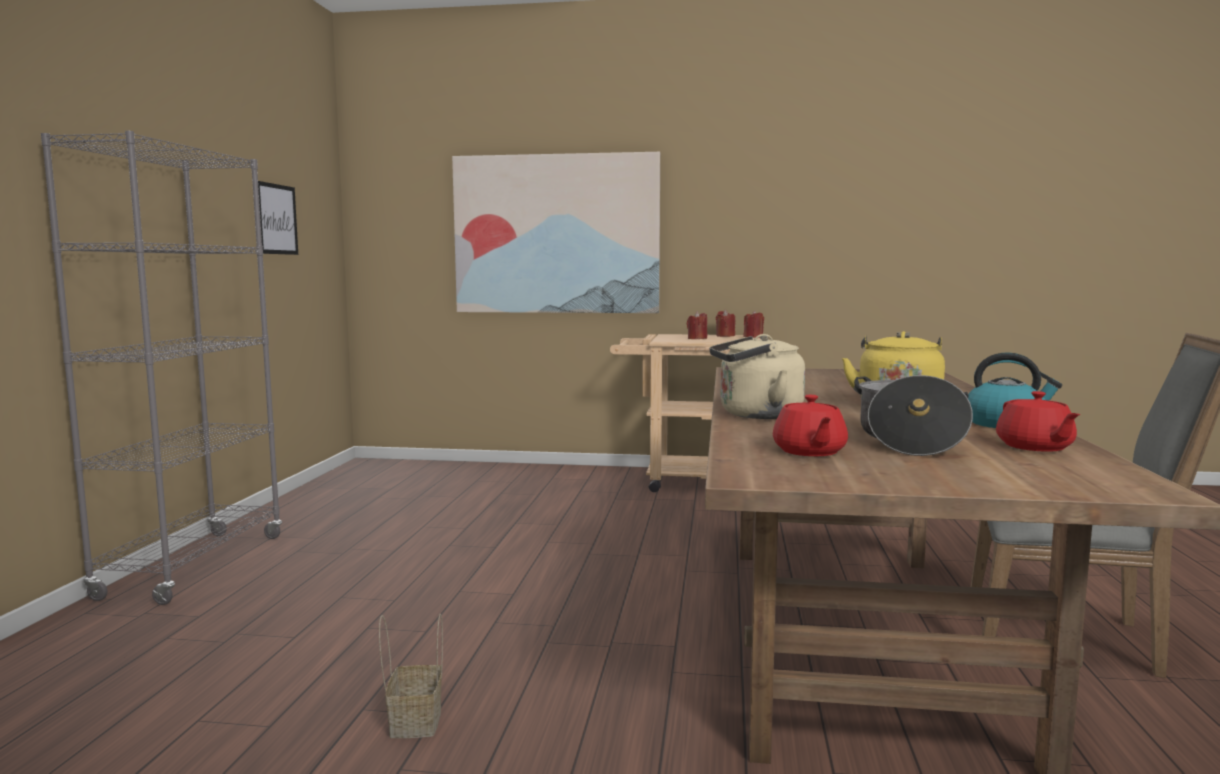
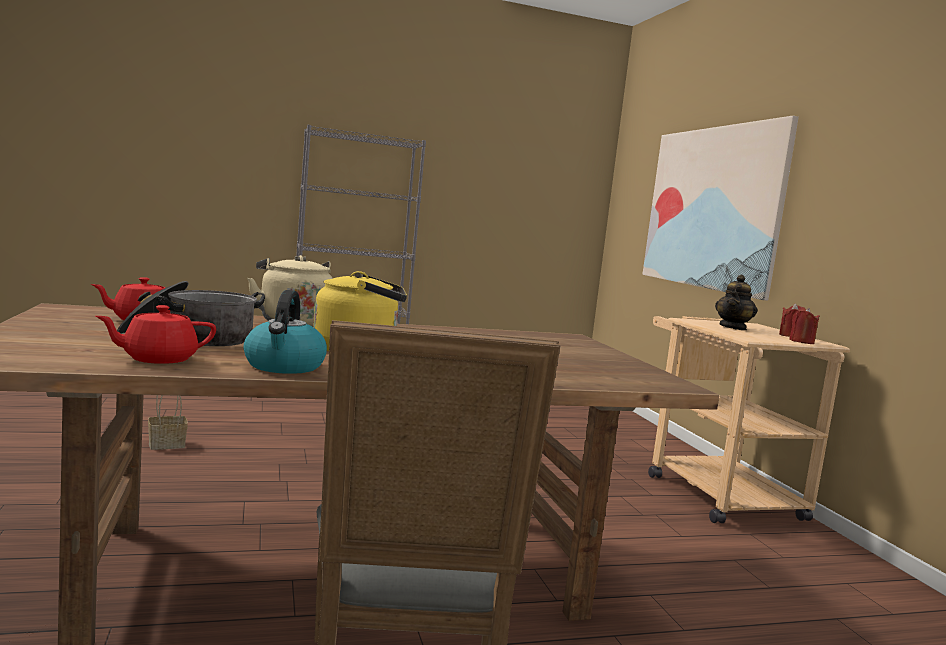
camera: 65 degrees right, 0 degrees up
(276, 219) = (514, 185): picture -> none
(697, 338) = (733, 327): red candle -> teapot

